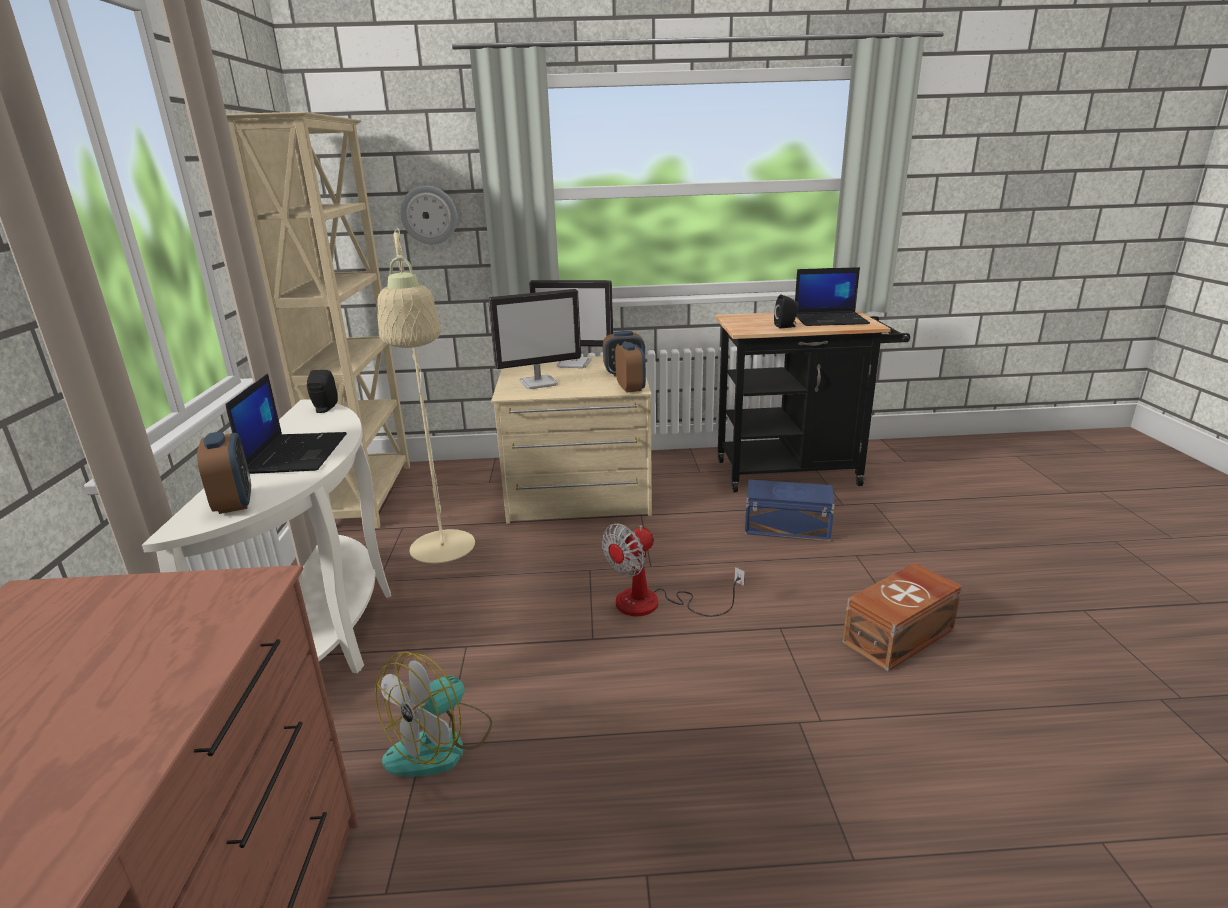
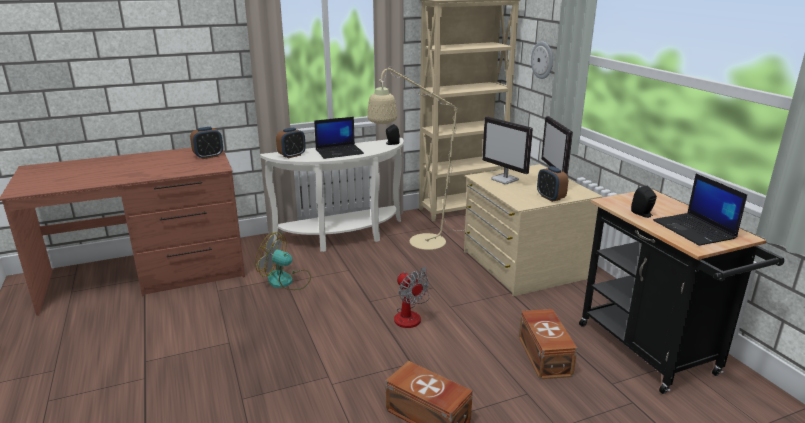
camera: 70 degrees right, 0 degrees up
(630, 388) = (522, 203): alarm clock -> alarm clock (208, 156)
(654, 604) = (410, 314): fan -> fan turned 150 degrees counterclockwise
(785, 526) = (545, 355): blue storage box -> brown storage box

